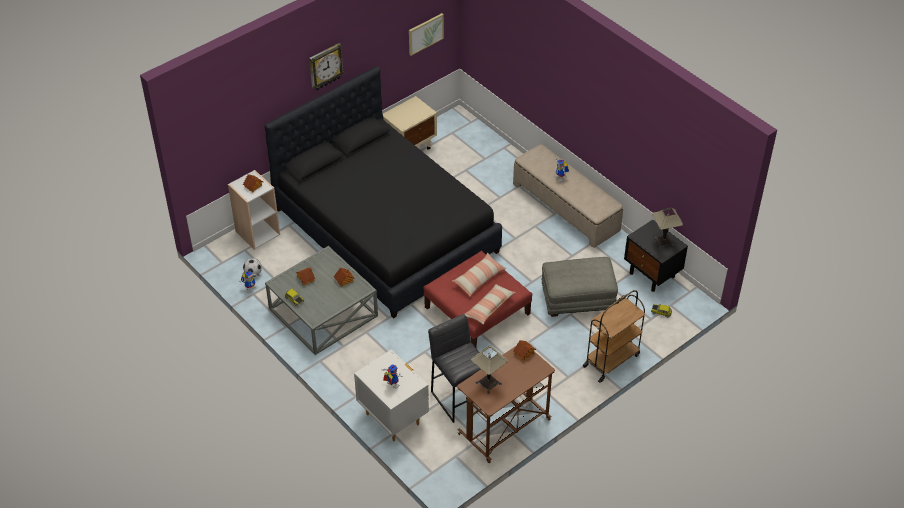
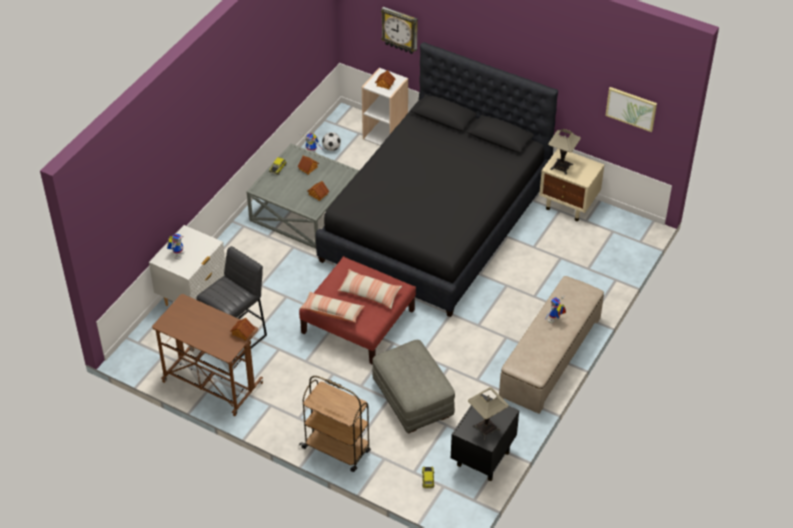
camera: 70 degrees right, 0 degrees up
(325, 66) = (503, 42): wall clock -> wall clock (400, 30)
(488, 383) = (193, 316): table lamp -> table lamp (561, 166)

